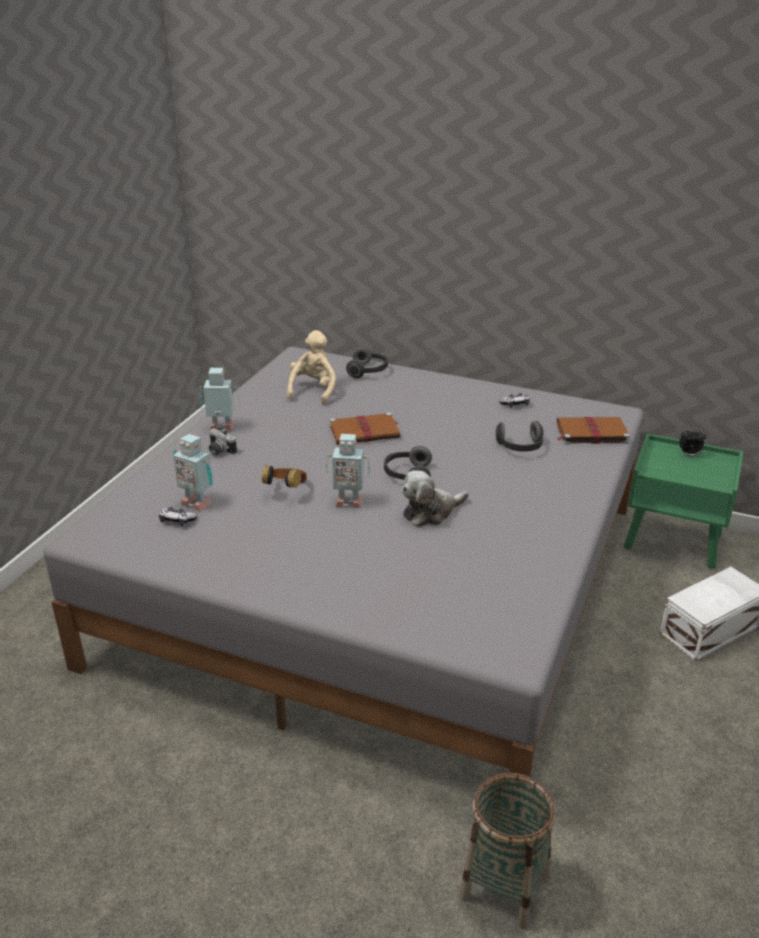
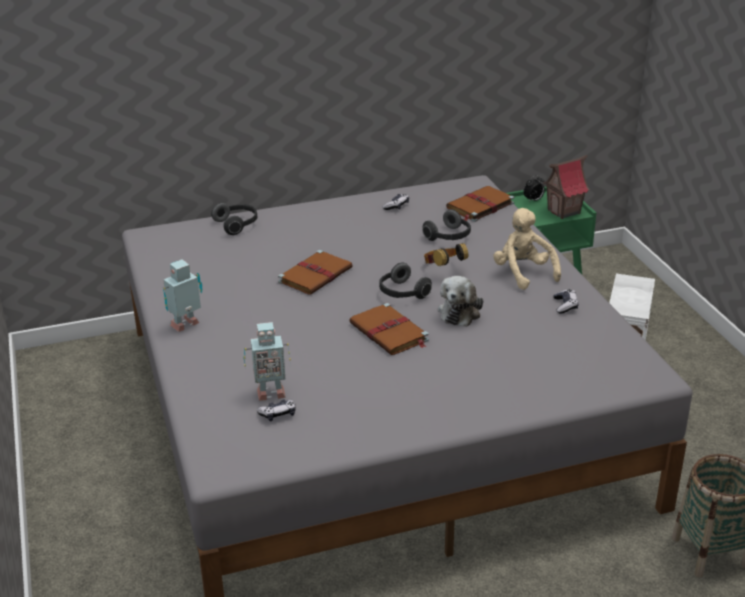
camera: 40 degrees left, 0 degrees up
(219, 451) = (217, 345): camera -> none
(286, 490) = (328, 347): headphones -> headphones (443, 269)
(313, 390) = (215, 260): beige plush toy -> beige plush toy (523, 273)
(348, 501) = (389, 333): toy robot -> brown book
(532, 552) = (565, 306): none -> game controller
(706, 477) = (564, 212): none -> toy house

